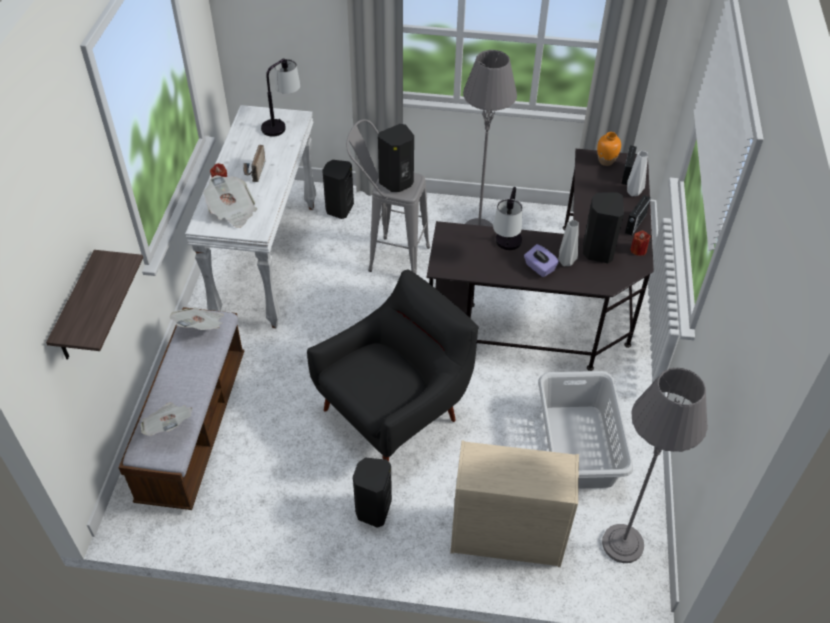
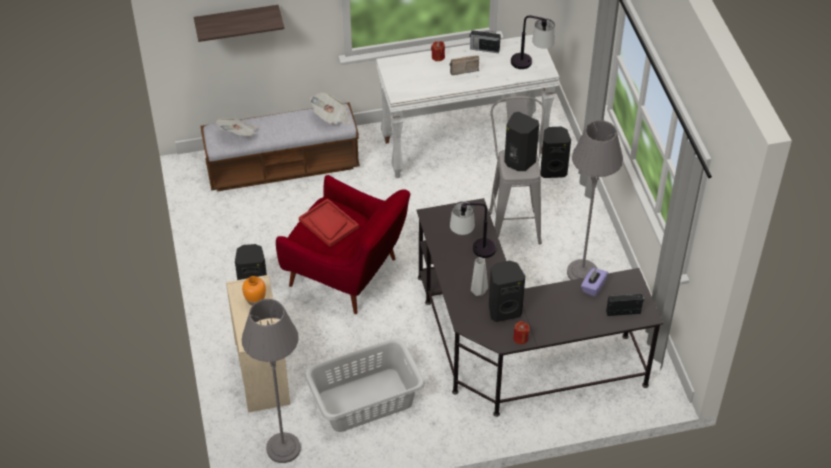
camera: 70 degrees right, 0 degrees up
(232, 211) = (411, 74): newspaper -> none
(372, 376) = (328, 224): none -> red tray
(395, 411) = (348, 275): black armchair -> red armchair
(539, 268) = (462, 276): purple tissue box -> purple tissue box (593, 287)
(606, 161) = (633, 293): orange vase -> orange vase (255, 301)
(634, 193) = (598, 322): white vase -> none
(635, 224) = (554, 330): radio -> radio (484, 49)

